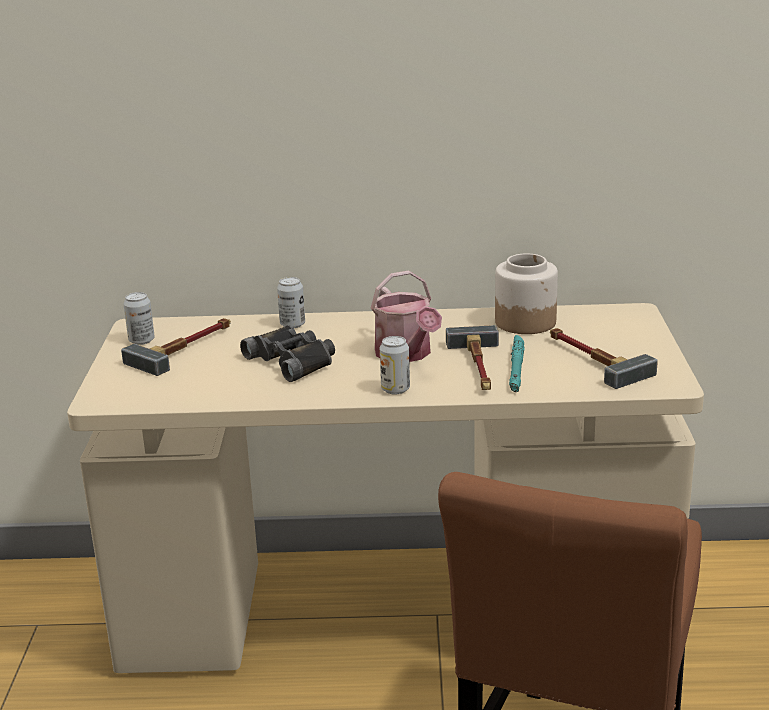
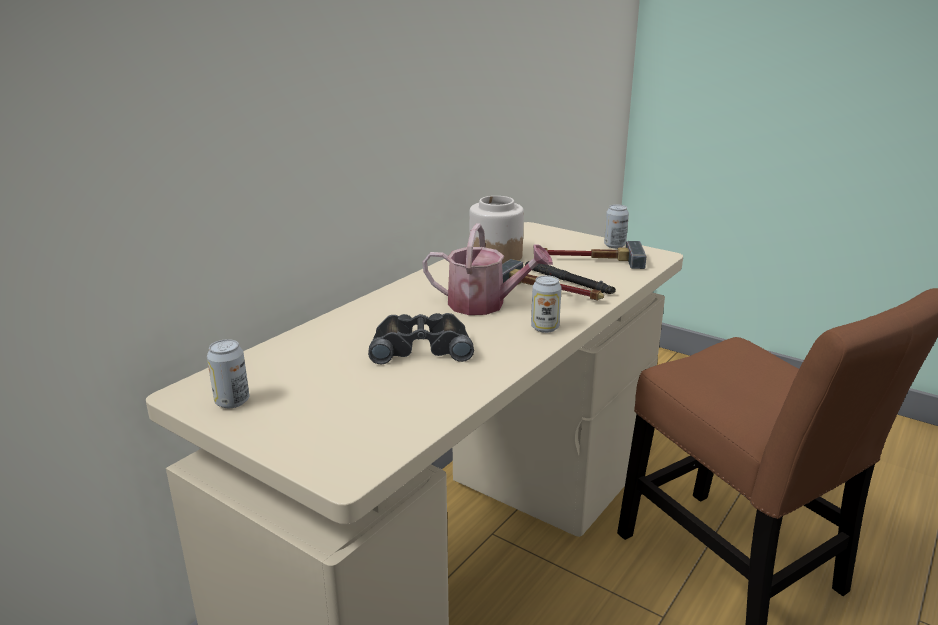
camera: 55 degrees left, 0 degrees up
(186, 348) = (300, 384): hammer -> none
(292, 324) = (343, 324): can -> can (614, 245)
(516, 368) = (568, 282): turquoise flashlight -> black flashlight

